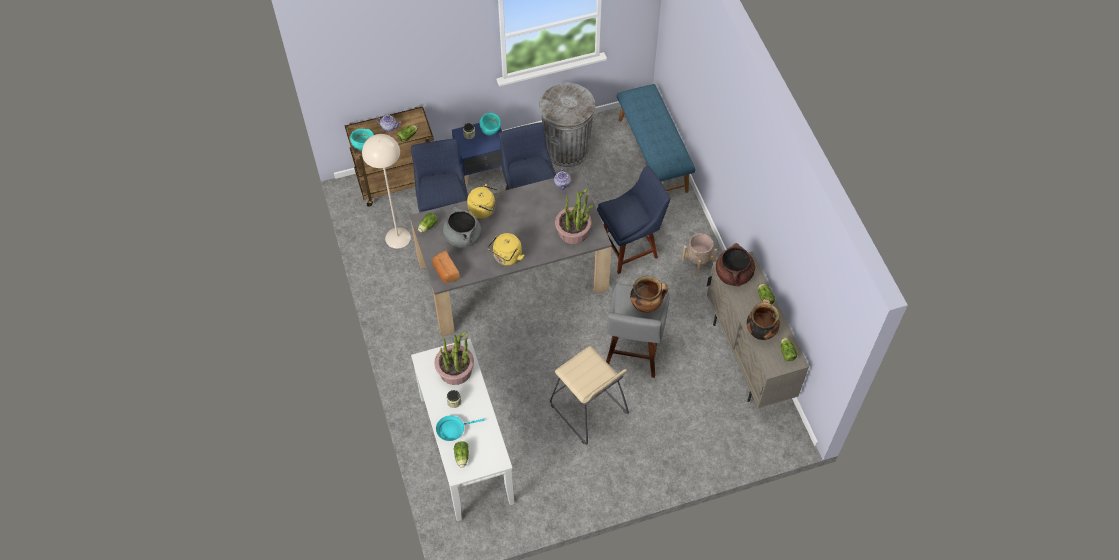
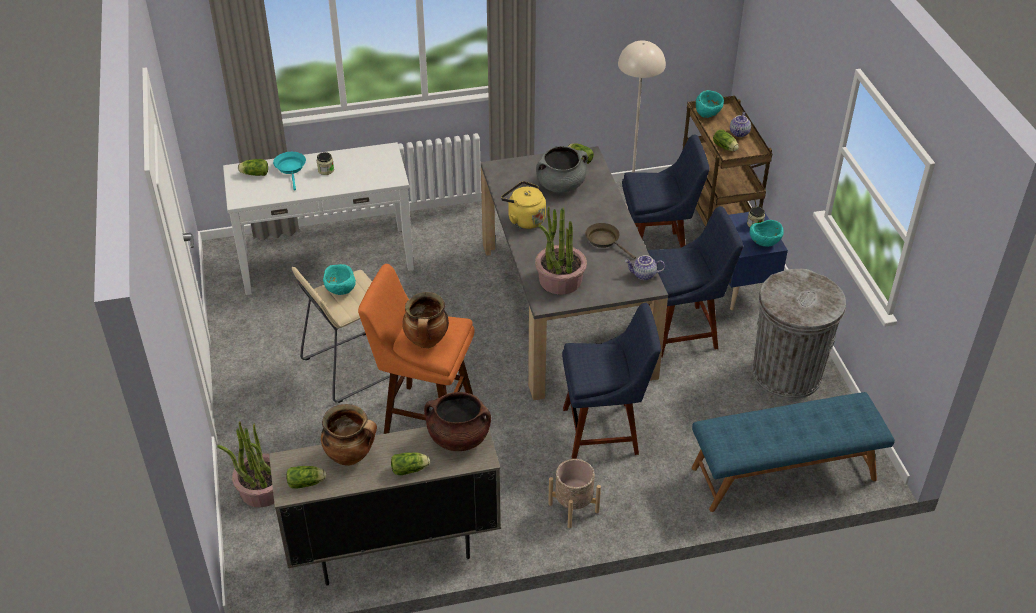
camera: 95 degrees right, 15 degrees down
(445, 272) = (509, 170): bread -> none
(455, 370) = (367, 172): potted plant -> potted plant (262, 490)
(484, 209) = (602, 203): yellow kettle -> none
(527, 207) = (605, 241): none -> brown frying pan
(583, 378) = (340, 290): none -> turquoise bowl
(630, 247) = (605, 430): blue chair -> blue chair turned 75 degrees counterclockwise
(632, 354) = (424, 416): grey stool -> orange stool

